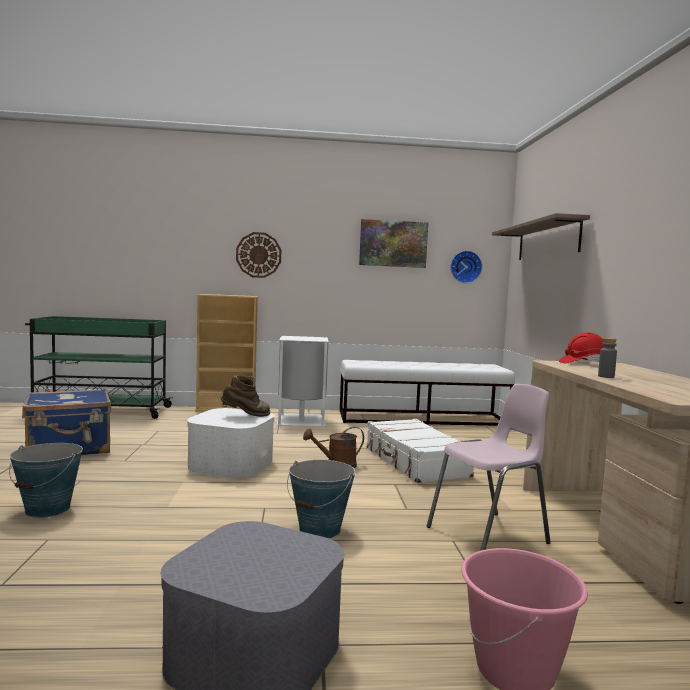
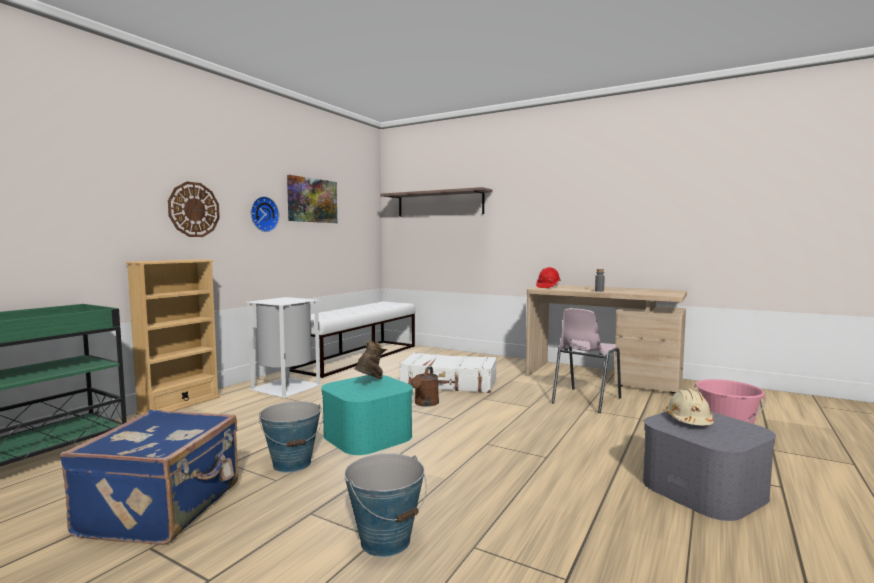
camera: 55 degrees left, 0 degrees up
(231, 464) = (367, 435): white storage box -> turquoise storage box
(275, 546) = (689, 420): none -> beige hard hat
(320, 529) = (543, 436): bucket -> bucket (292, 463)
(465, 267) = (358, 222): wall clock -> wall clock (263, 214)
(489, 536) = (585, 400): pink chair -> pink chair turned 150 degrees counterclockwise

